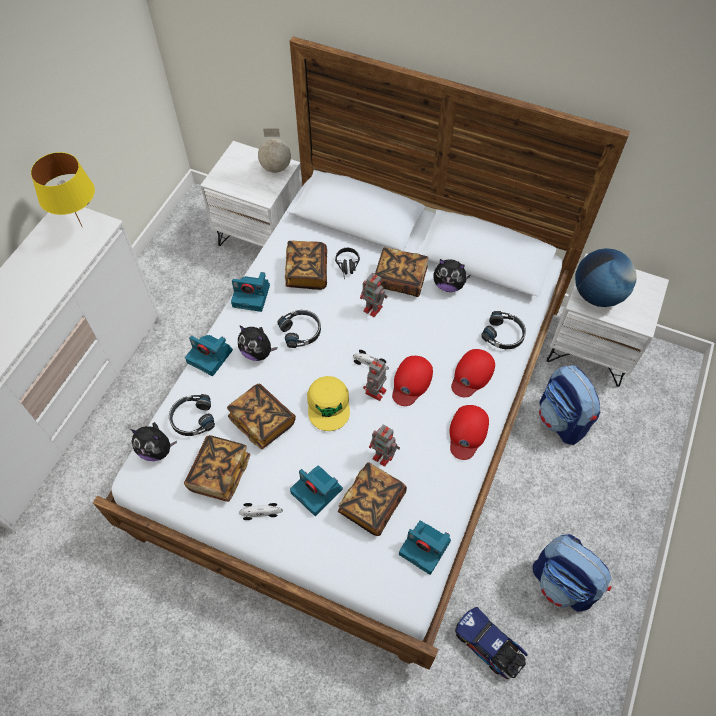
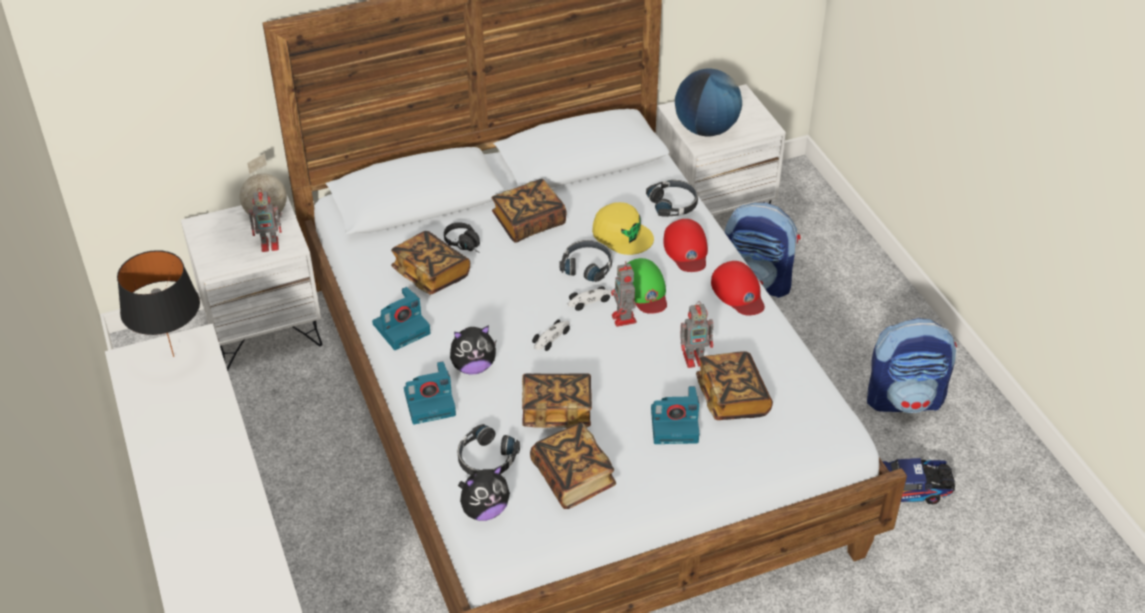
camera: 45 degrees left, 15 degrees down
(82, 227) = (174, 356): yellow table lamp -> black table lamp
(261, 512) = (649, 477): toy car -> toy car (552, 337)
(301, 331) = (492, 321): black headphones -> black headphones (587, 266)
(328, 405) = (597, 357): yellow cap -> yellow cap (622, 234)
(373, 309) = (536, 260): toy robot -> toy robot (271, 244)
(411, 382) = (644, 290): red cap -> green cap
(426, 548) = (813, 393): camera -> none
(448, 285) = (577, 199): plush toy -> none

